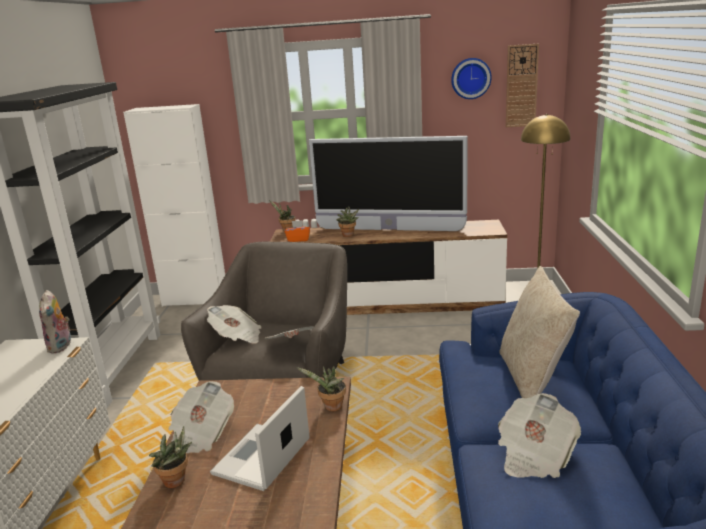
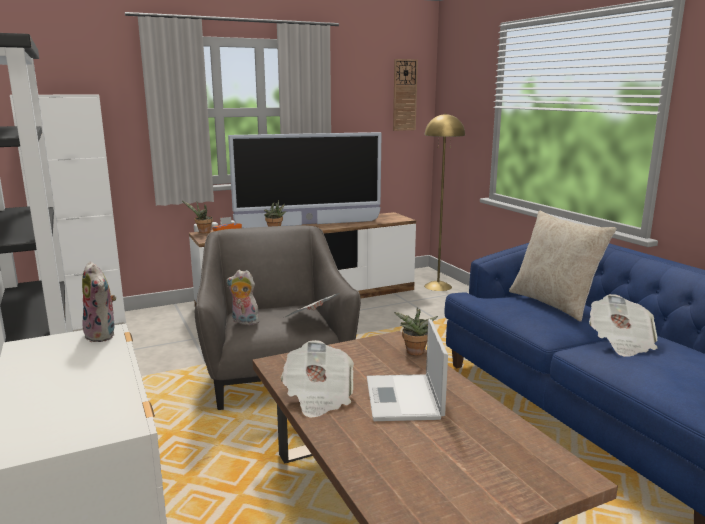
camera: 30 degrees left, 5 degrees down
(177, 482) = (347, 435): potted plant -> none
(237, 337) = (244, 322): newspaper -> plush toy
(470, 78) = (366, 85): wall clock -> none

